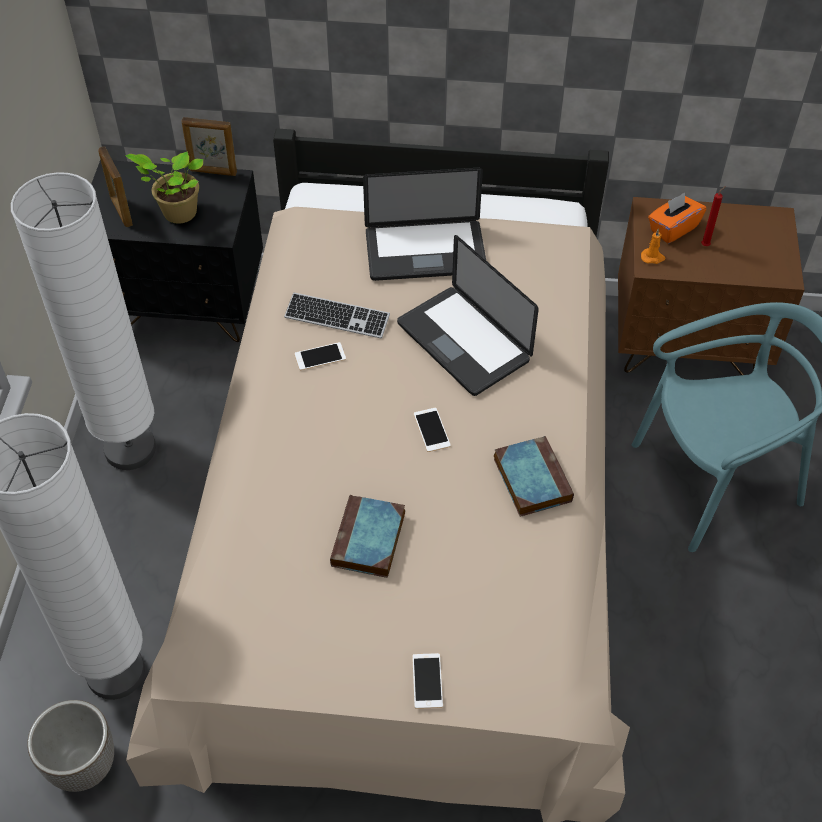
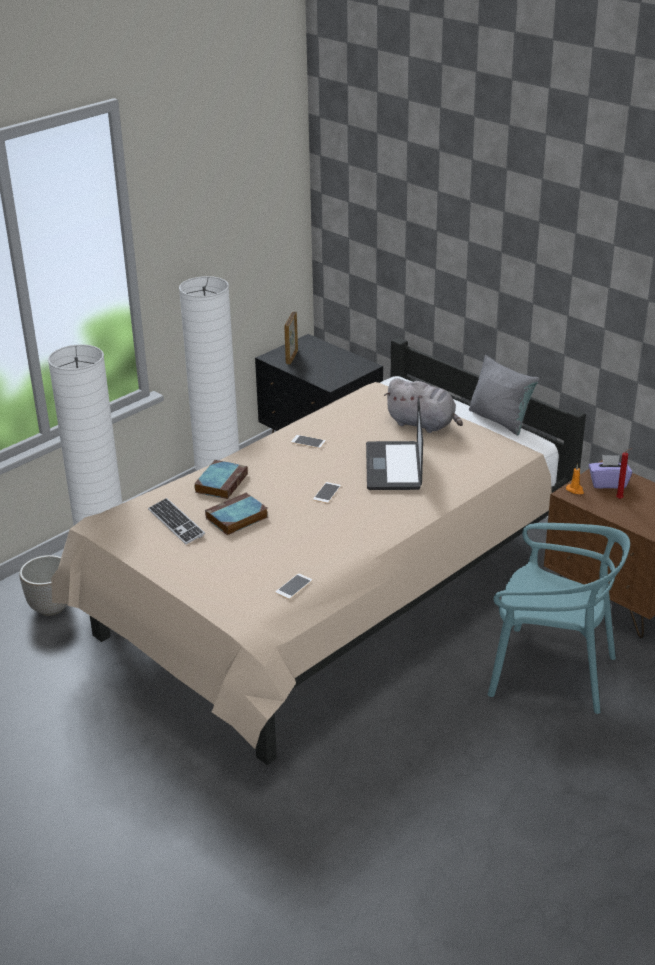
camera: 40 degrees right, 20 degrees down
(177, 213) = (319, 368): potted plant -> none
(213, 172) = (360, 359): picture frame -> none
(337, 317) = (338, 431): keyboard -> keyboard (176, 523)
(425, 252) = (423, 424): laptop -> grey plush toy
(427, 681) = (194, 580): phone -> phone (294, 586)
(494, 197) = (500, 420): none -> grey pillow
(530, 478) = (353, 534): book -> book (221, 482)
(673, 229) = (608, 483): orange tissue box -> purple tissue box

